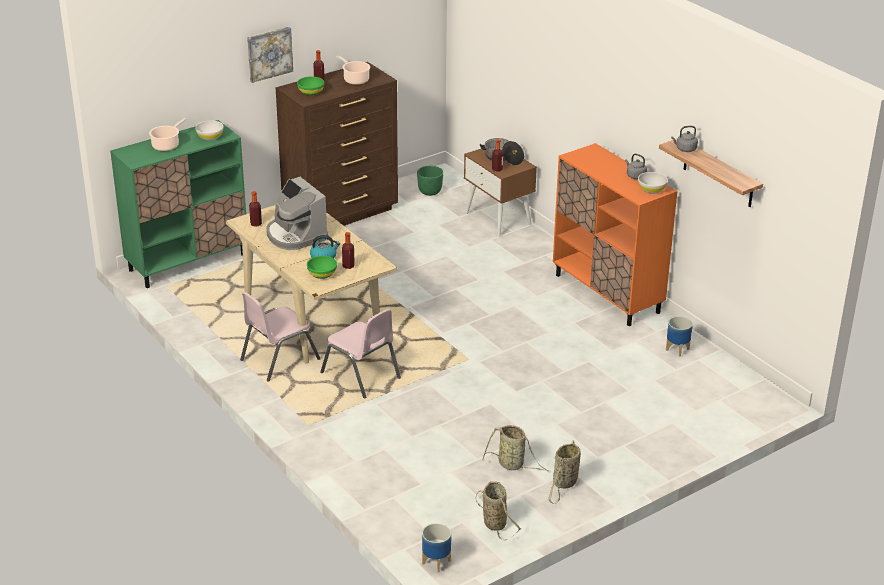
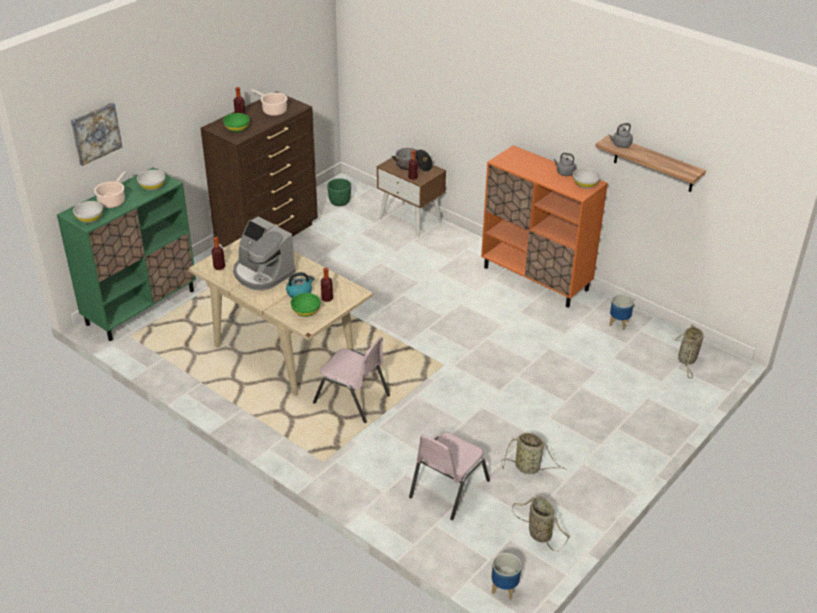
camera: 15 degrees left, 5 degrees up
(139, 158) = (89, 219): none -> white bowl
(269, 54) = (192, 96): picture -> picture (95, 133)
(279, 359) = (268, 396): pink chair -> pink chair (448, 488)
(564, 484) = (583, 479): basket -> basket (687, 360)

